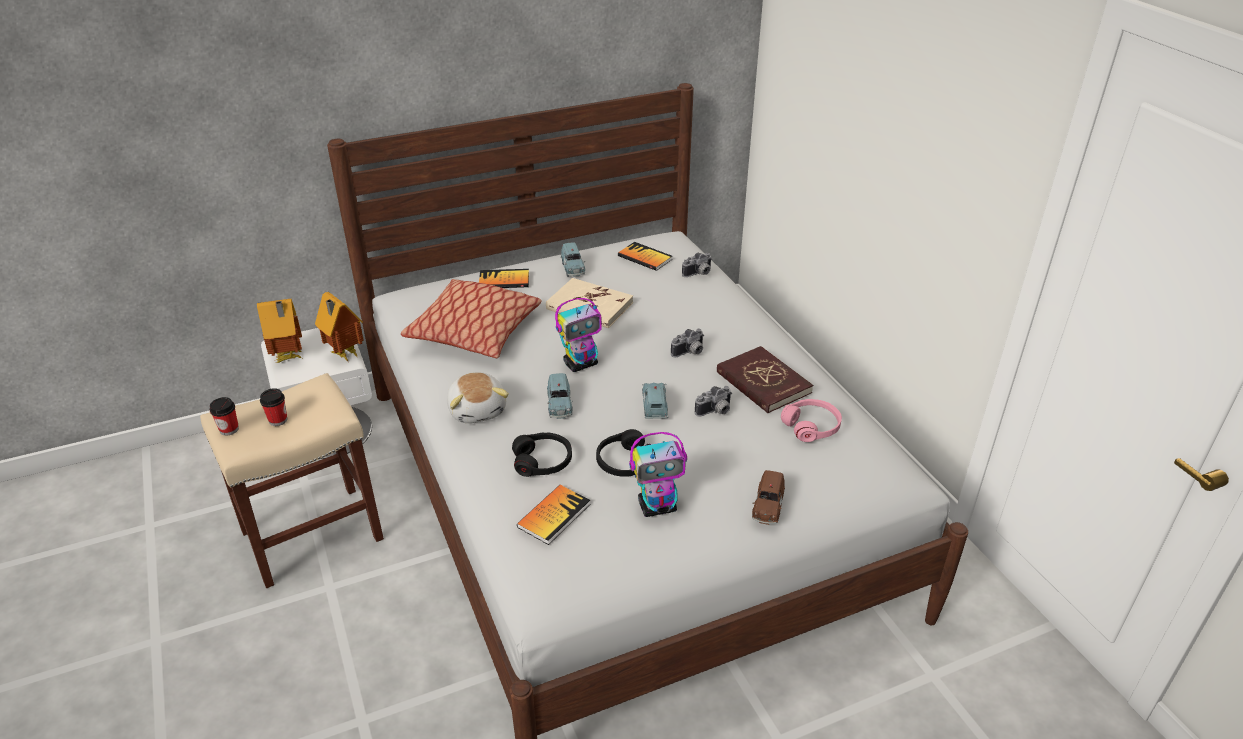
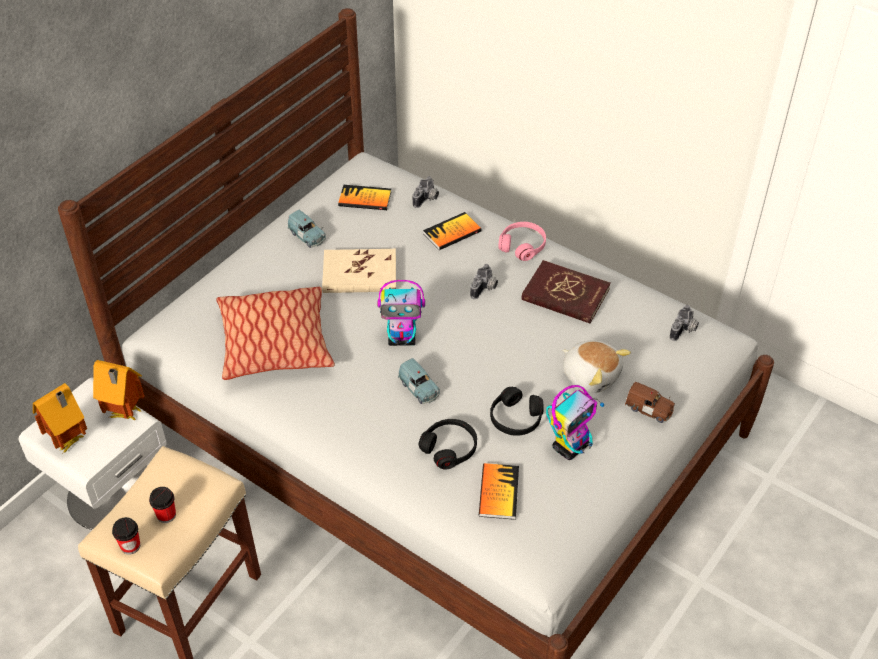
camera: 30 degrees left, 10 degrees up
(478, 409) = (350, 423): plush toy -> plush toy (591, 375)
(504, 280) = (252, 275): book -> book (452, 232)
(581, 364) = (402, 339): toy robot -> toy robot turned 60 degrees clockwise
(655, 407) = (498, 355): blue toy car -> none
(715, 412) = (549, 339): camera -> camera (684, 330)
(767, 507) = (649, 409): brown toy car -> brown toy car turned 45 degrees counterclockwise
(811, 426) = (630, 321): pink headphones -> pink headphones (522, 245)

